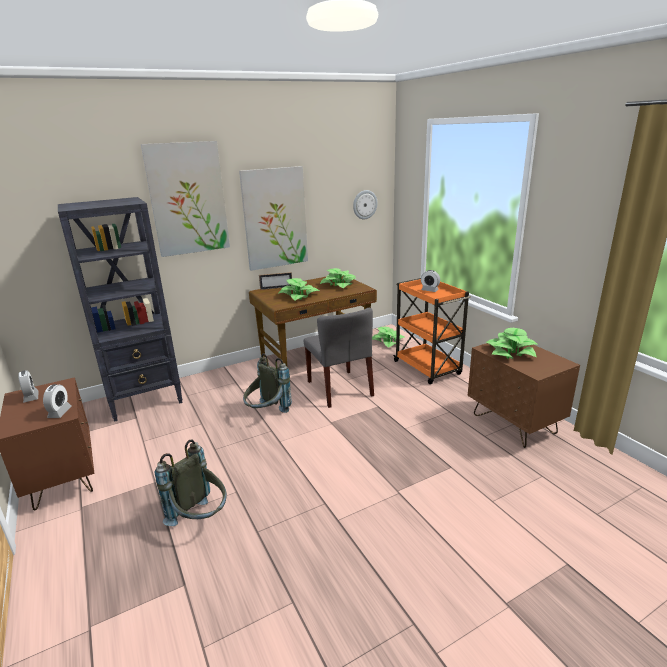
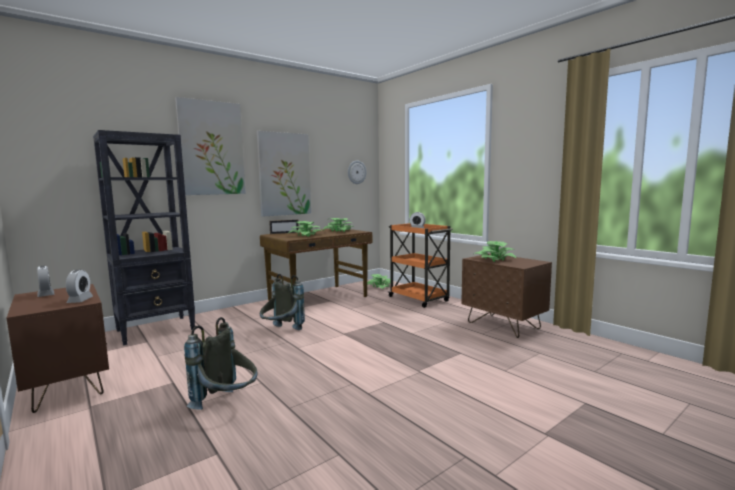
camera: 10 degrees left, 15 degrees down
(340, 388) = (346, 314): grey chair -> none

